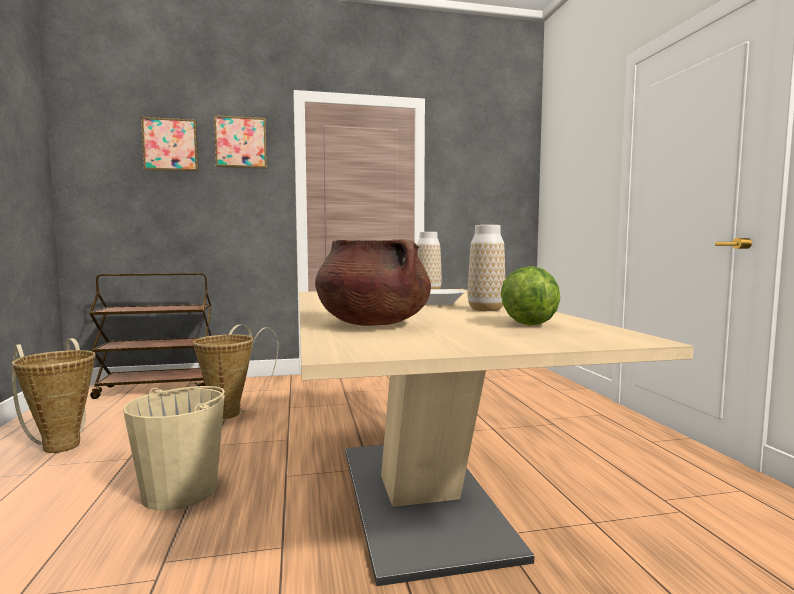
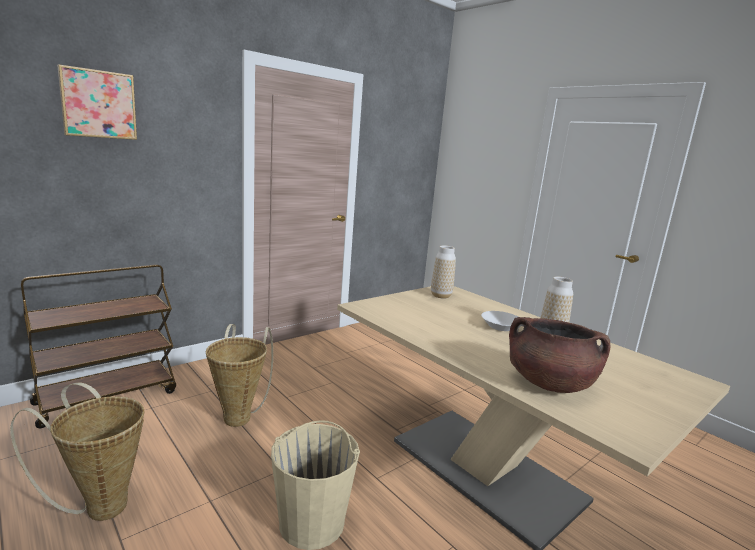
camera: 30 degrees left, 10 degrees up
(241, 143) = (185, 107): picture -> none
(528, 323) = (618, 363): lettuce -> none

